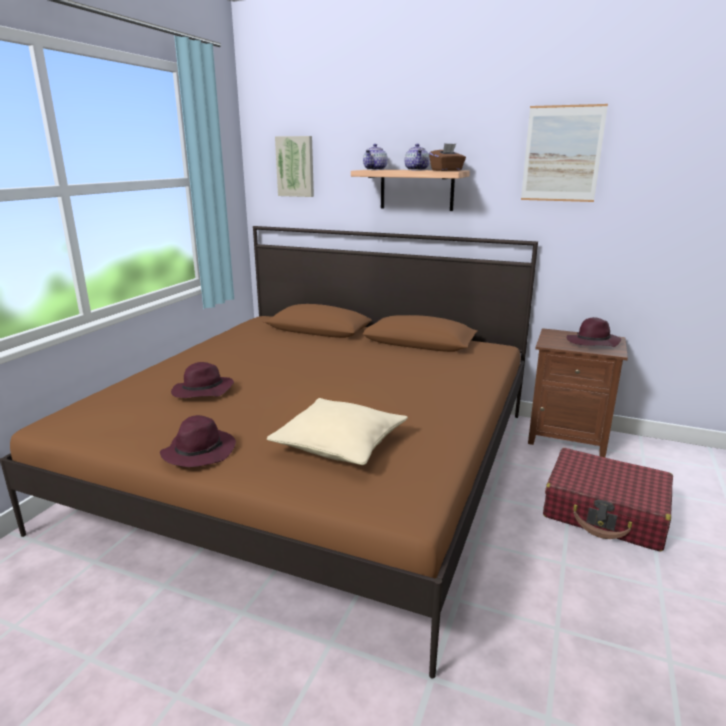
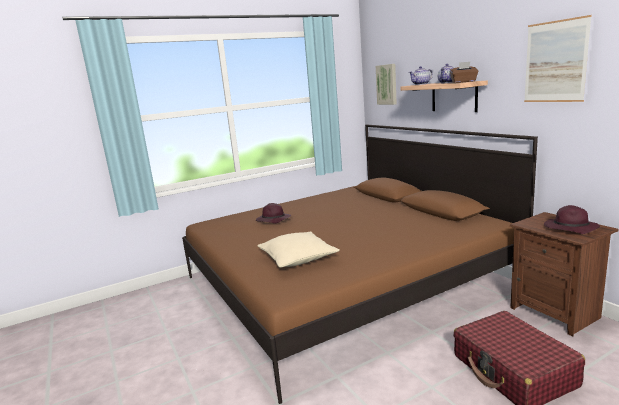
camera: 40 degrees right, 5 degrees down
(199, 451) = (235, 247): purple hat -> none

